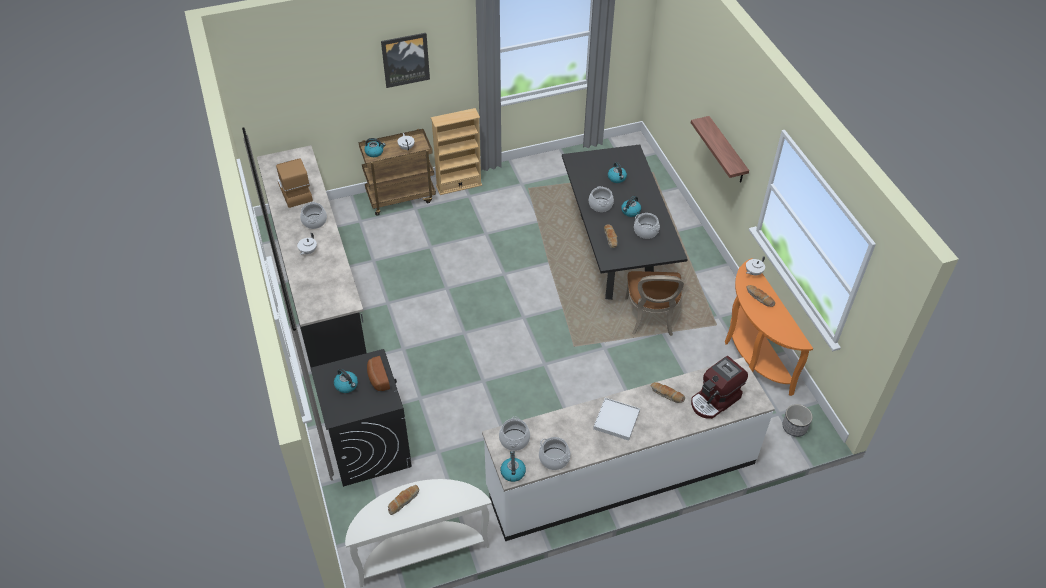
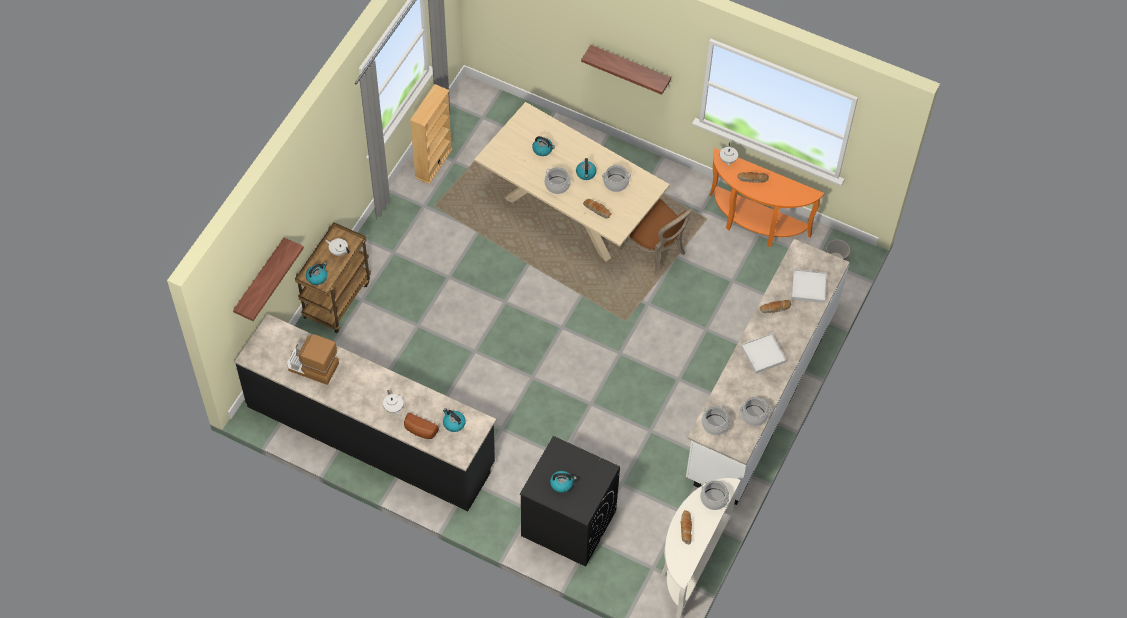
camera: 45 degrees left, 10 degrees up
(310, 106) = (260, 279): none -> shelf
(314, 221) = (364, 379): cooking pot -> cooking pot (713, 499)
(377, 379) = (577, 461): bread -> bread (420, 431)
(405, 59) = (315, 175): picture -> none
(459, 185) = (372, 248): beige bookcase -> beige bookcase (433, 163)
(512, 472) = (738, 447): kettle -> kettle (453, 423)
(617, 252) = (571, 212): black dining table -> beige dining table
(715, 400) = (808, 287): coffee machine -> white tray

